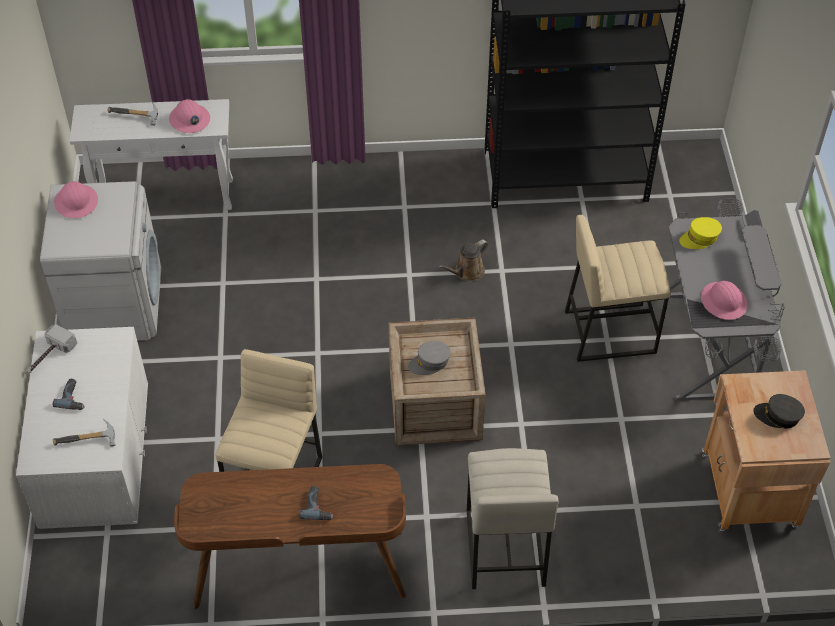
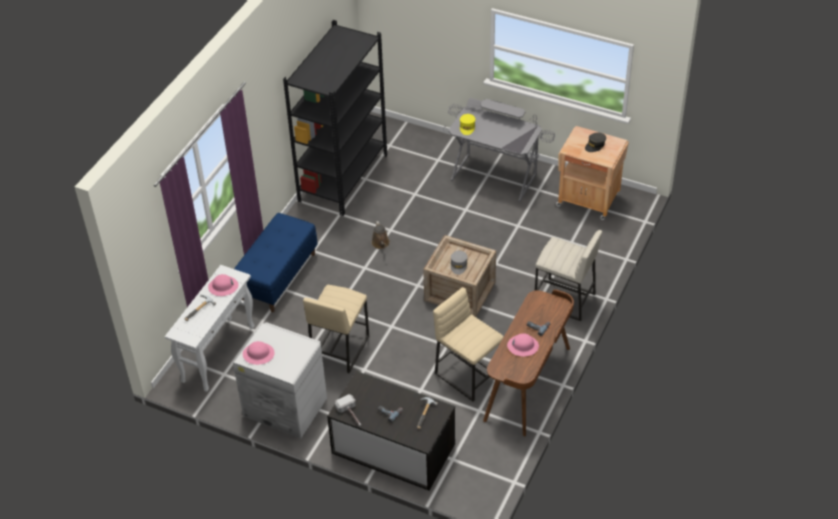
camera: 60 degrees left, 5 degrees down
(95, 452) = (393, 448): white cabinet -> black cabinet
(333, 193) = (278, 276): none -> blue bench
(610, 332) = (461, 206): beige stool -> beige stool (340, 349)
(724, 301) = (512, 136): pink hard hat -> pink hard hat (522, 346)

